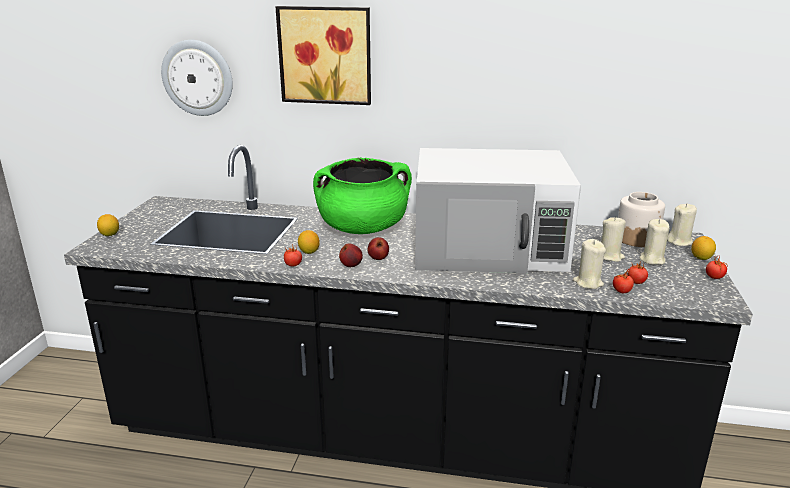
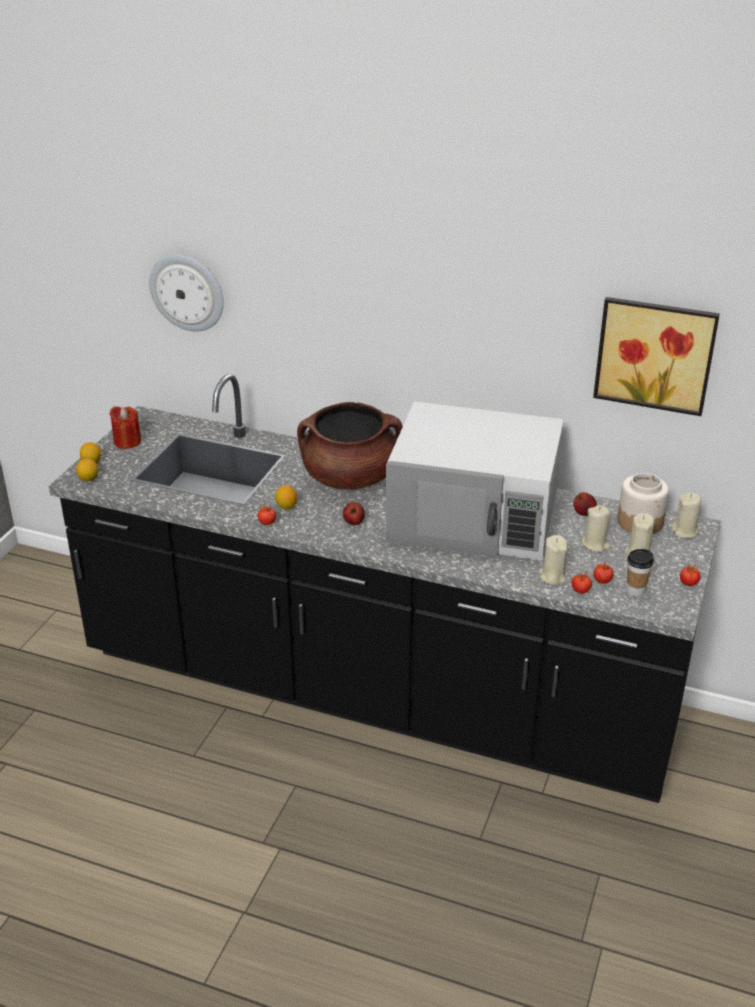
camera: 10 degrees right, 10 degrees up
(145, 218) = (127, 441): none -> red candle
(326, 55) = (322, 287): picture -> picture (655, 353)
(351, 265) = (324, 529): apple -> apple (583, 513)
(363, 228) = (350, 478): green cooking pot -> brown cooking pot
(672, 287) = (635, 591): none -> cup
(701, 258) = (693, 556): lemon -> lemon (88, 479)

